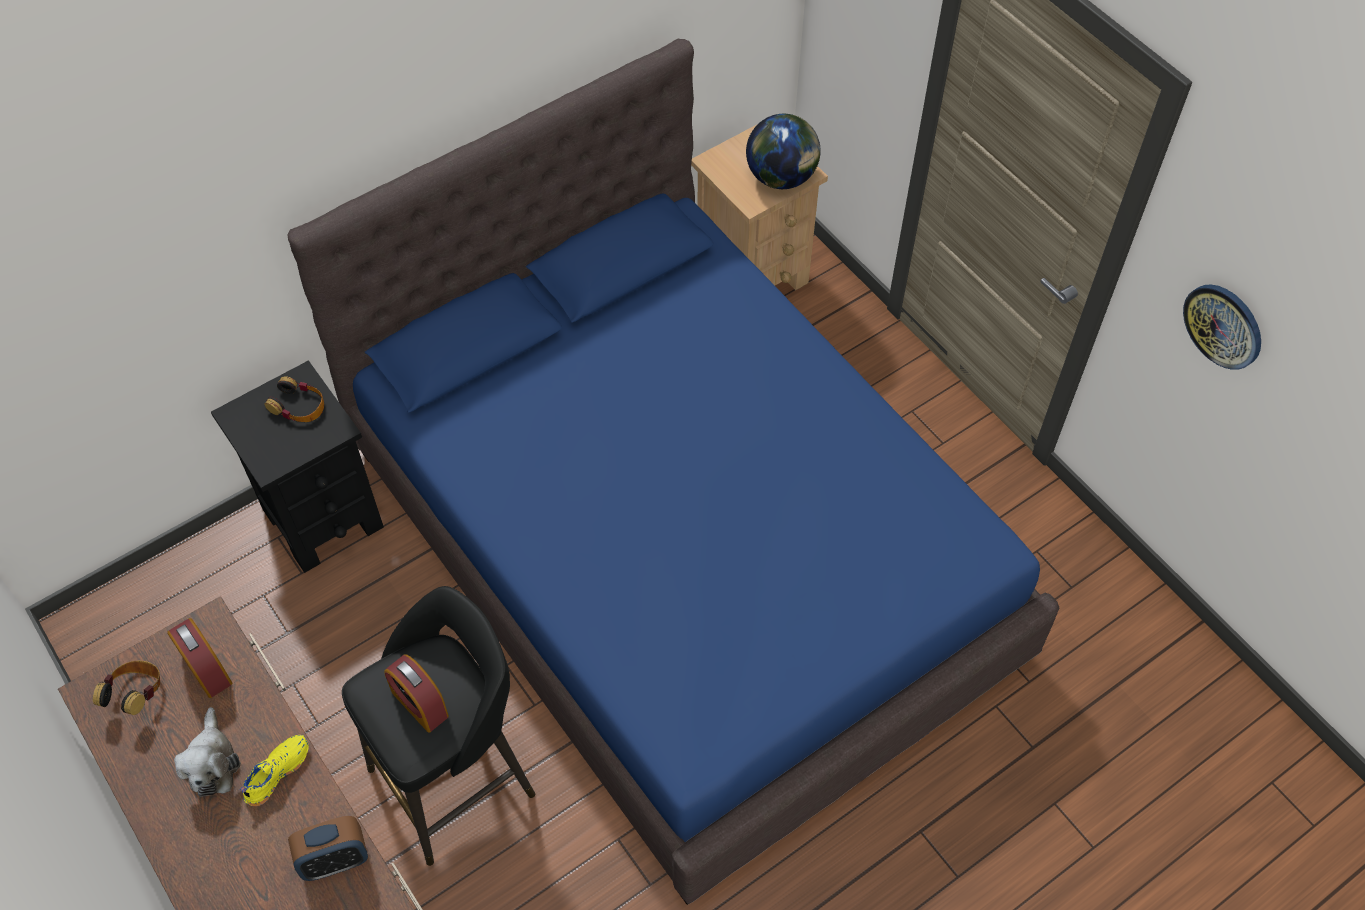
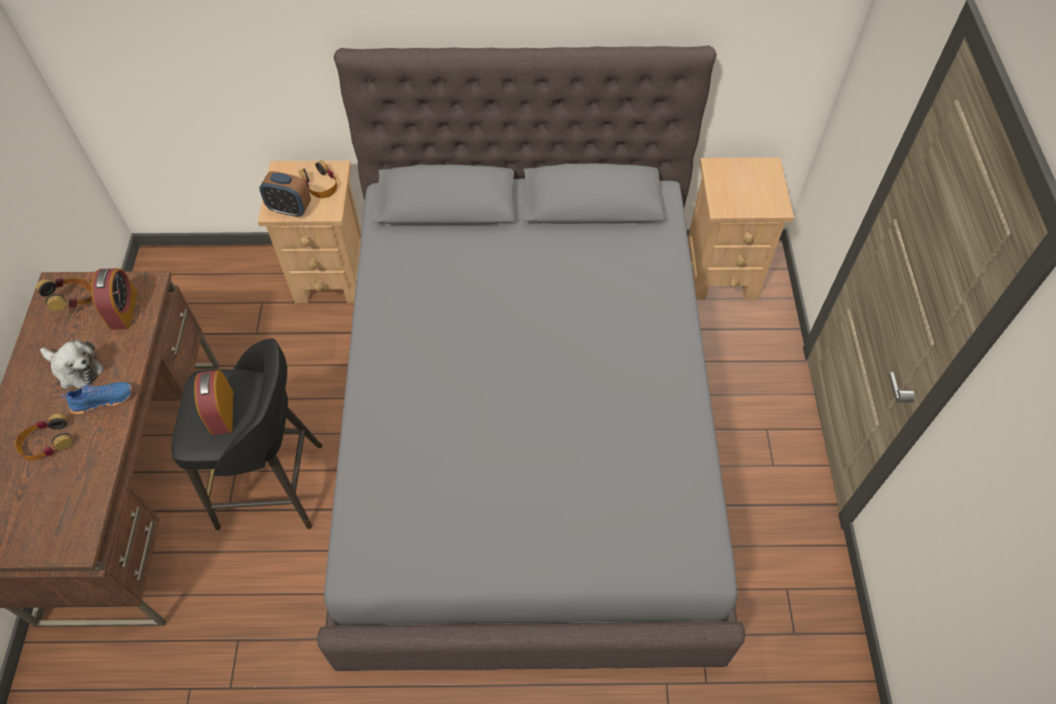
camera: 35 degrees right, 0 degrees up
(212, 762) = (75, 369): plush toy -> plush toy turned 90 degrees counterclockwise
(254, 854) = (47, 442): none -> headphones
(276, 772) = (103, 399): yellow shoe -> blue shoe
(325, 519) = (331, 278): black nightstand -> beige nightstand
(335, 860) = (84, 479): alarm clock -> alarm clock (290, 209)
(681, 551) = (528, 429): blue bed -> grey bed
(781, 177) = (757, 201): globe -> none
(1223, 325) = (1003, 492): wall clock -> none

